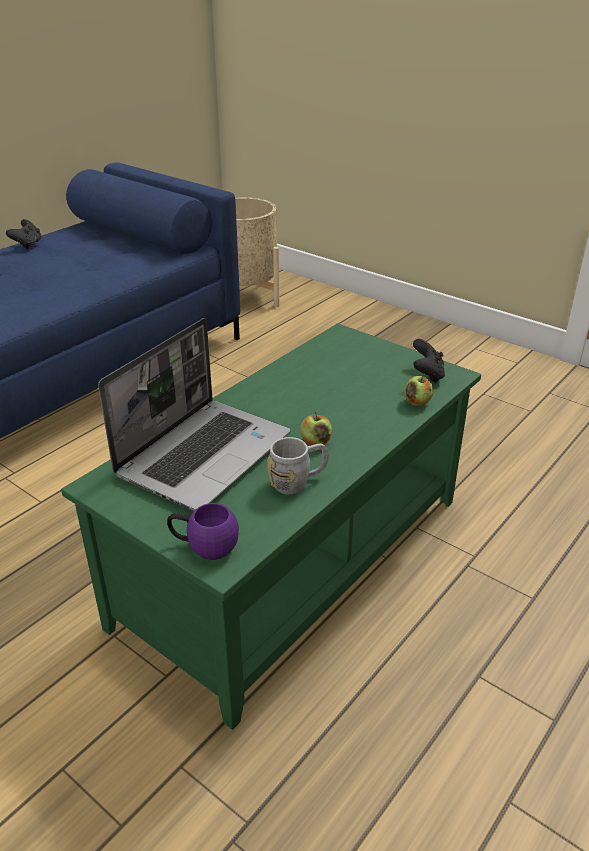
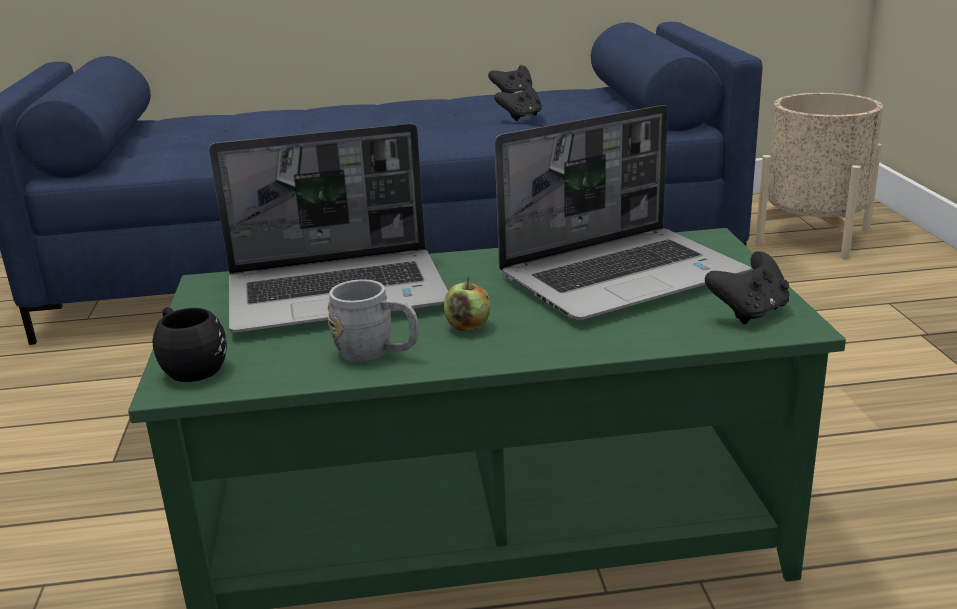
camera: 45 degrees right, 10 degrees down
(71, 266) = (521, 117): none -> black game controller
(204, 546) = (189, 365): purple mug -> black mug
(339, 375) = (623, 276): none -> laptop
(417, 402) = (676, 335): apple -> none

